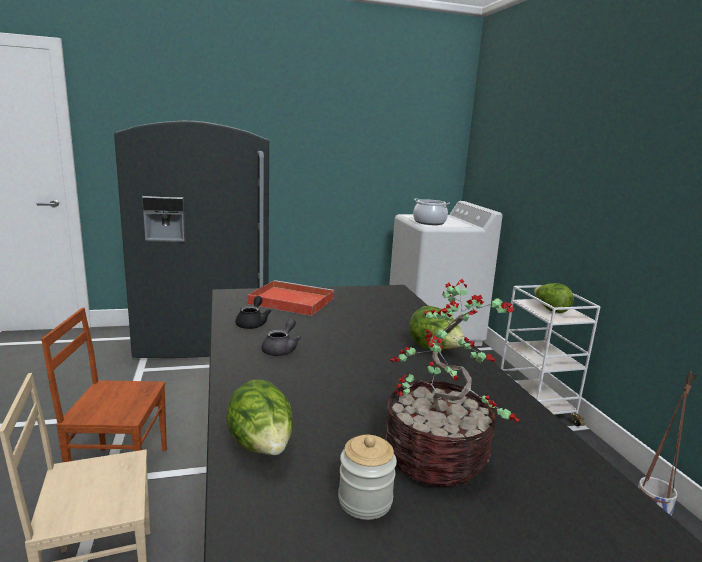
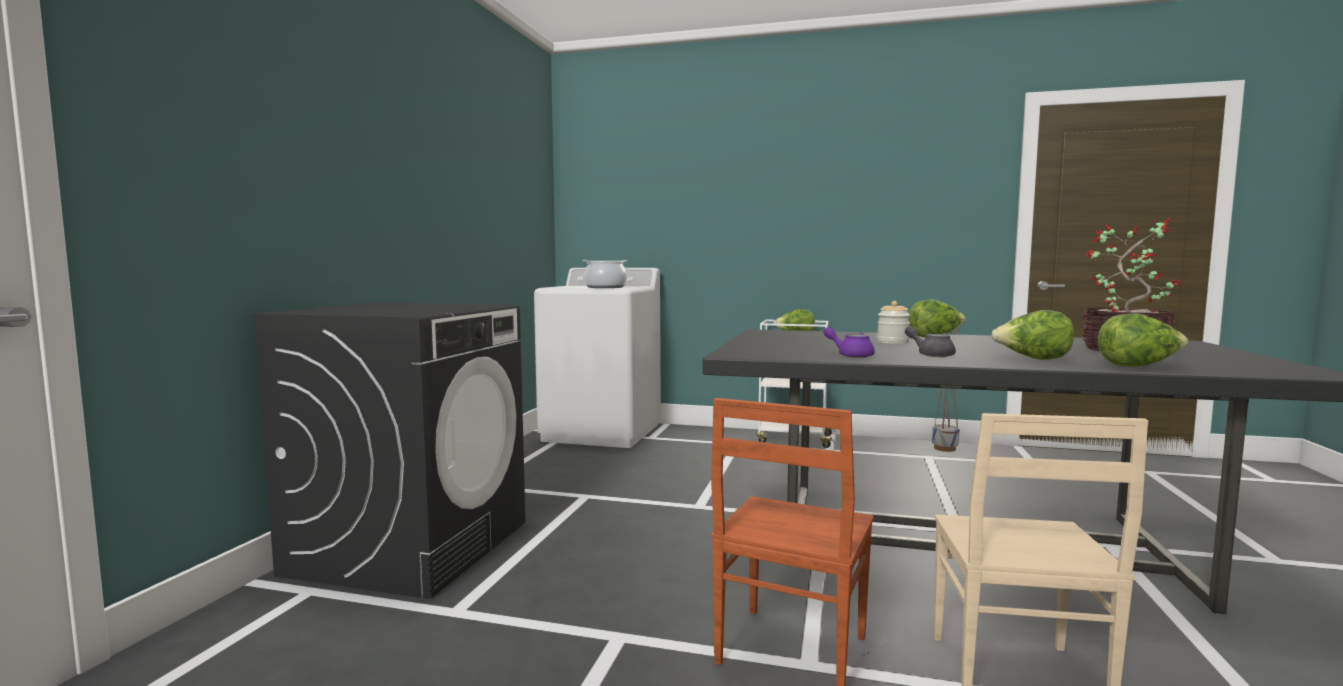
camera: 60 degrees left, 10 degrees down
(203, 340) = (411, 546): grey fridge -> black washing machine
(252, 323) = (851, 355): black teapot -> purple teapot
(283, 392) = (1033, 359): none -> lettuce
(290, 301) = (779, 346): red tray -> none
(365, 500) = (1194, 360): jar -> jar (892, 342)

